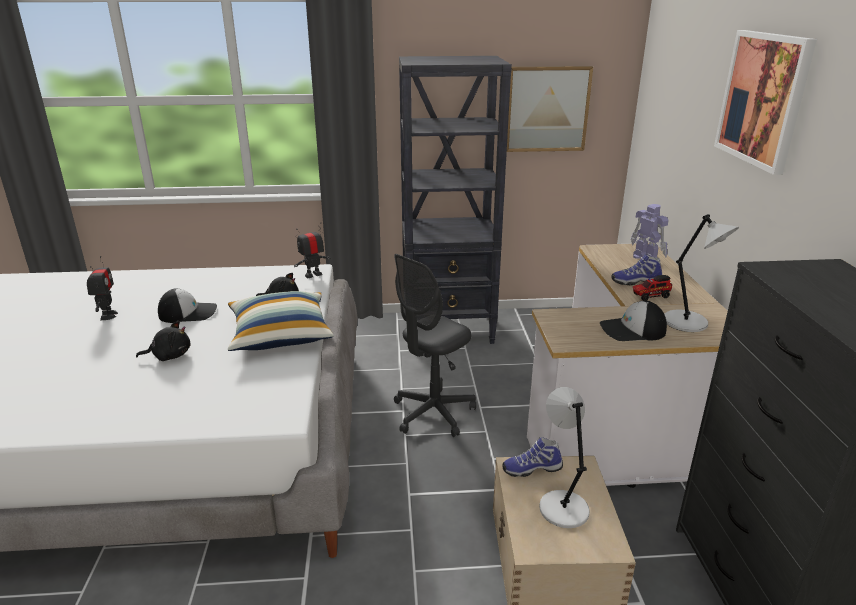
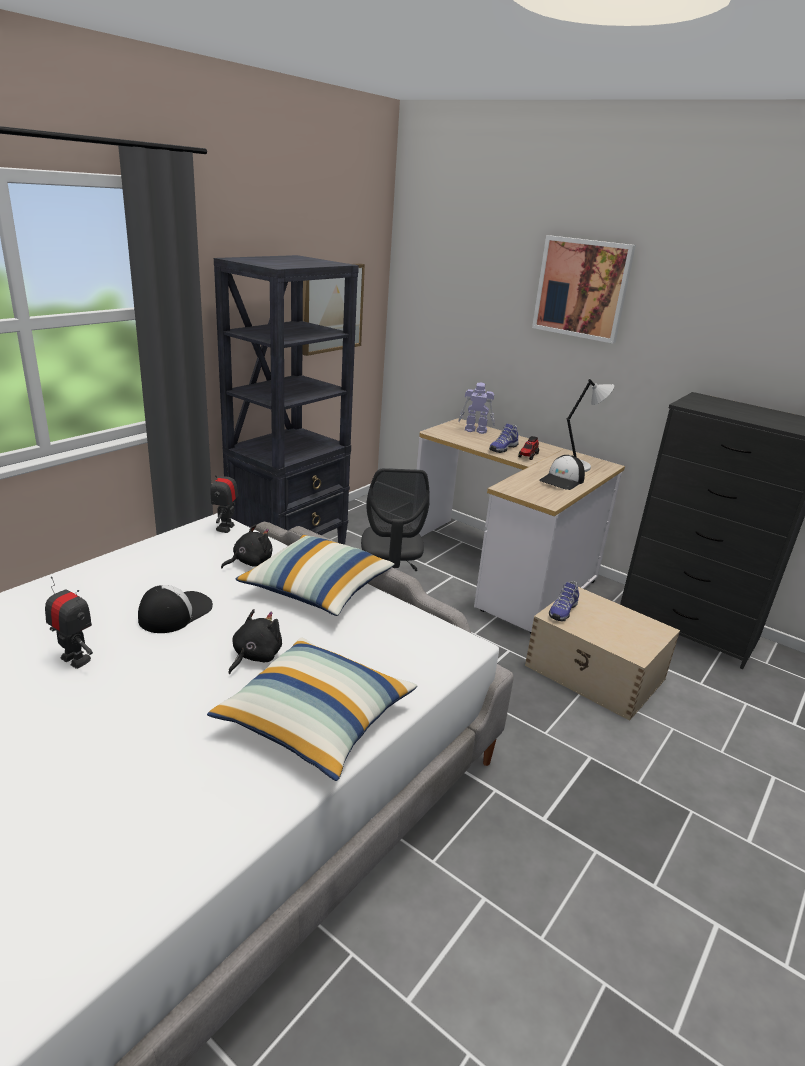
camera: 50 degrees left, 0 degrees up
(117, 407) = (316, 721): none -> pillow
(562, 507) = (611, 623): grey table lamp -> none

